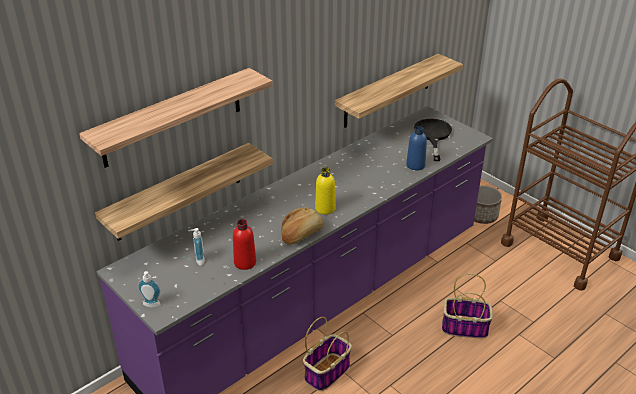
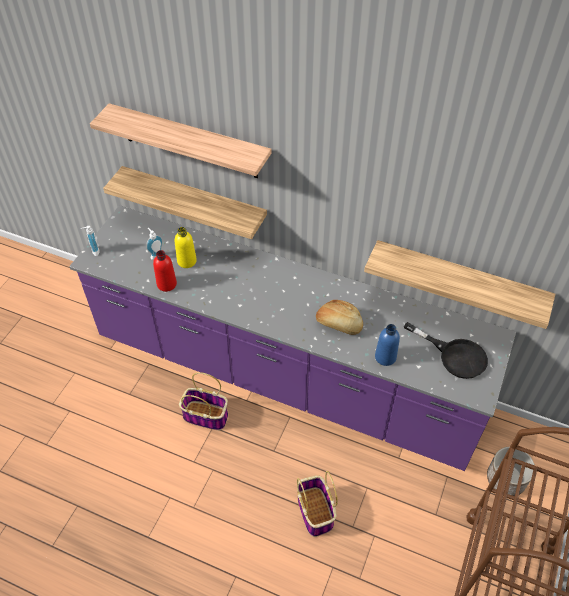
camera: 65 degrees right, 15 degrees up
(302, 234) = (222, 306): bread -> bread (339, 324)
(325, 208) = (268, 309): yellow bottle -> yellow bottle (187, 261)
(433, 135) = (454, 355): black frying pan -> black frying pan turned 60 degrees clockwise

